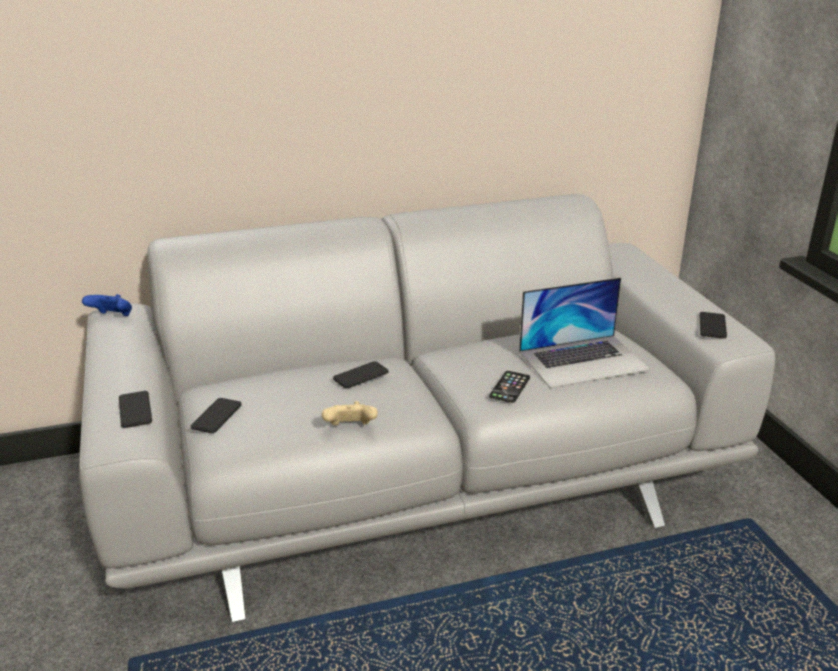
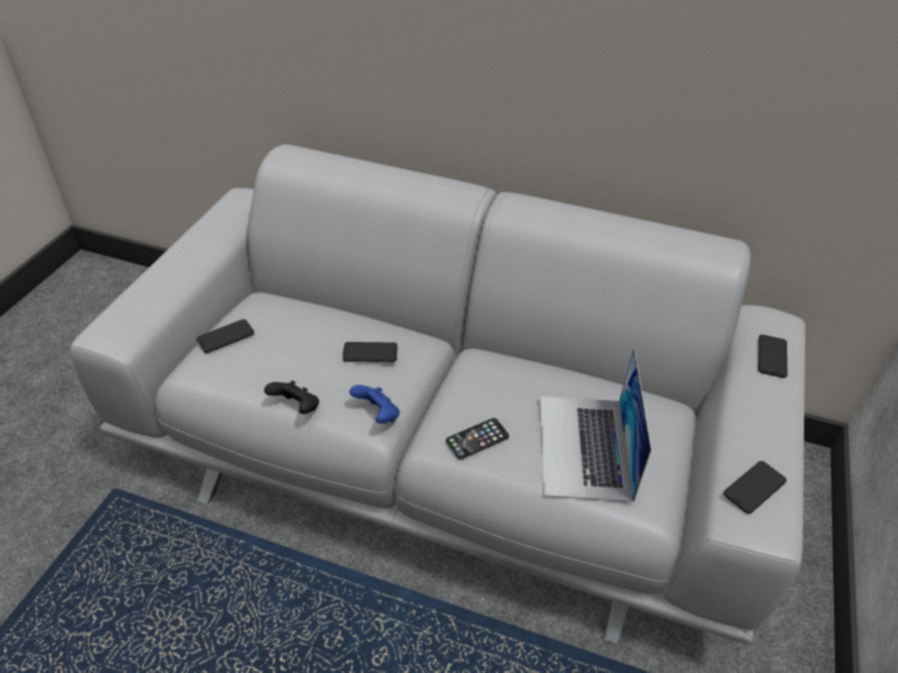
camera: 35 degrees right, 15 degrees up
(112, 317) = (235, 202): blue game controller -> blue game controller (377, 415)
(135, 410) = (149, 307): phone -> phone (772, 356)
(350, 429) = (296, 408): beige game controller -> black game controller
(583, 360) = (584, 446): laptop -> laptop turned 75 degrees clockwise

